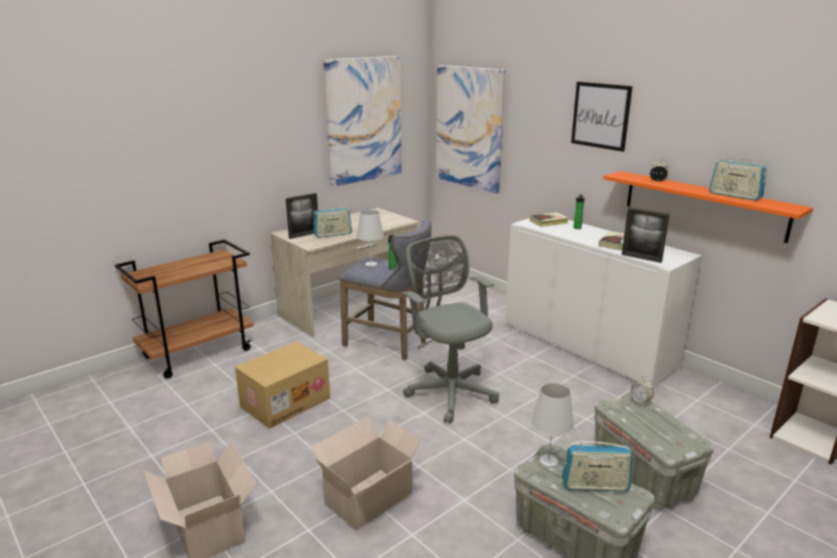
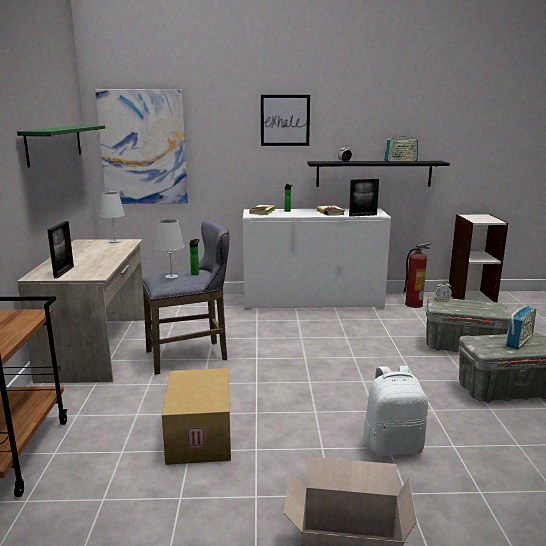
camera: 50 degrees left, 5 degrees down
(333, 234) = (93, 264): radio -> none
(364, 120) = (55, 144): picture -> green shelf
(371, 497) = (393, 446): cardboard box -> white backpack
(449, 390) = (295, 361): grey office chair -> none
(548, 461) = (482, 343): white table lamp -> white table lamp (114, 241)
(702, 403) = (414, 304): none -> fire extinguisher
(703, 205) = (374, 173): orange shelf -> black shelf

